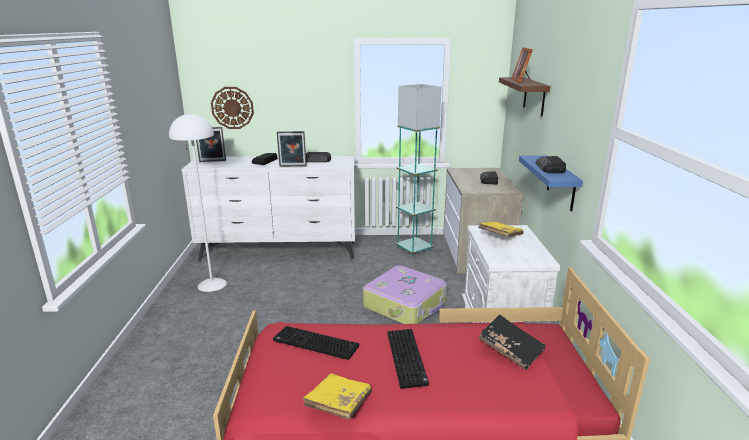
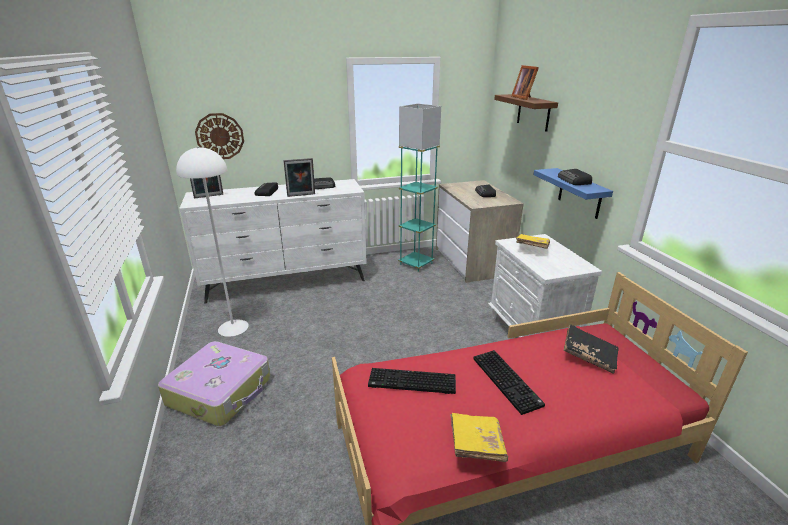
camera: 15 degrees left, 5 degrees up
(405, 305) = (437, 320): suitcase -> suitcase (221, 391)

